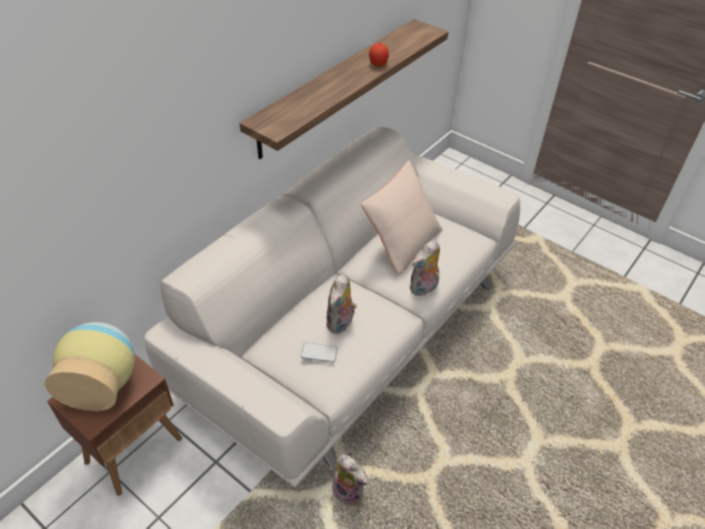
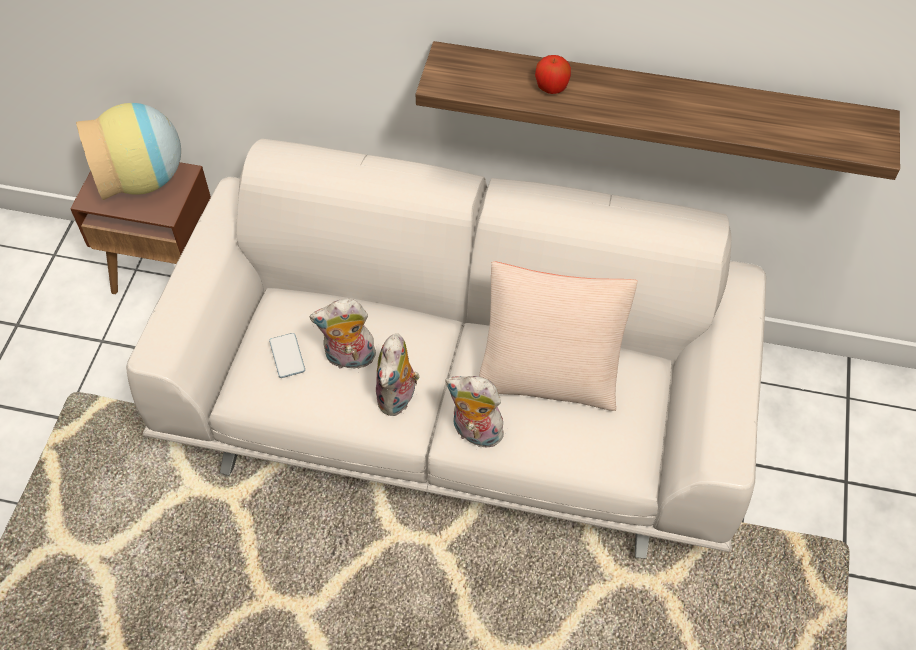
camera: 65 degrees right, 10 degrees up
(350, 492) = (209, 514): plush toy -> plush toy (398, 398)
(378, 64) = (703, 119): apple -> apple (551, 88)

